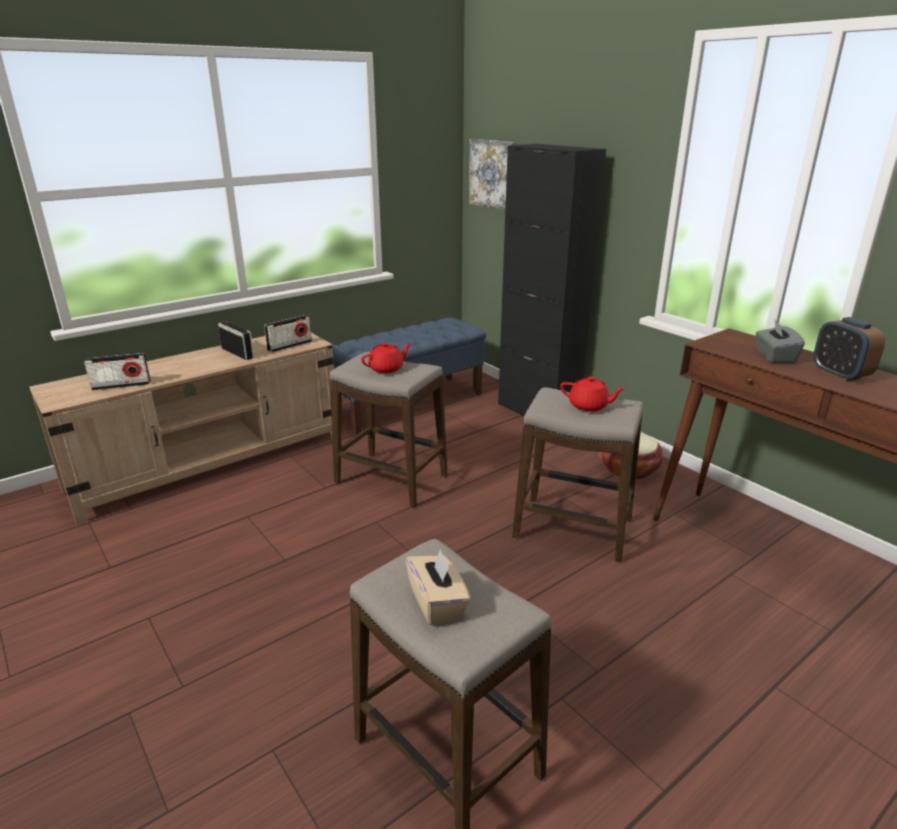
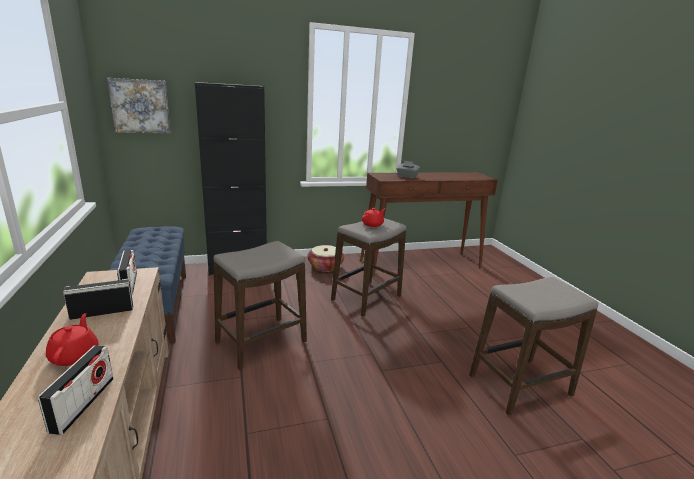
camera: 70 degrees left, 5 degrees down
(387, 369) = (262, 254): red teapot -> red teapot (75, 355)
(437, 603) = (548, 295): beige tissue box -> none
(840, 374) = (431, 176): alarm clock -> none

